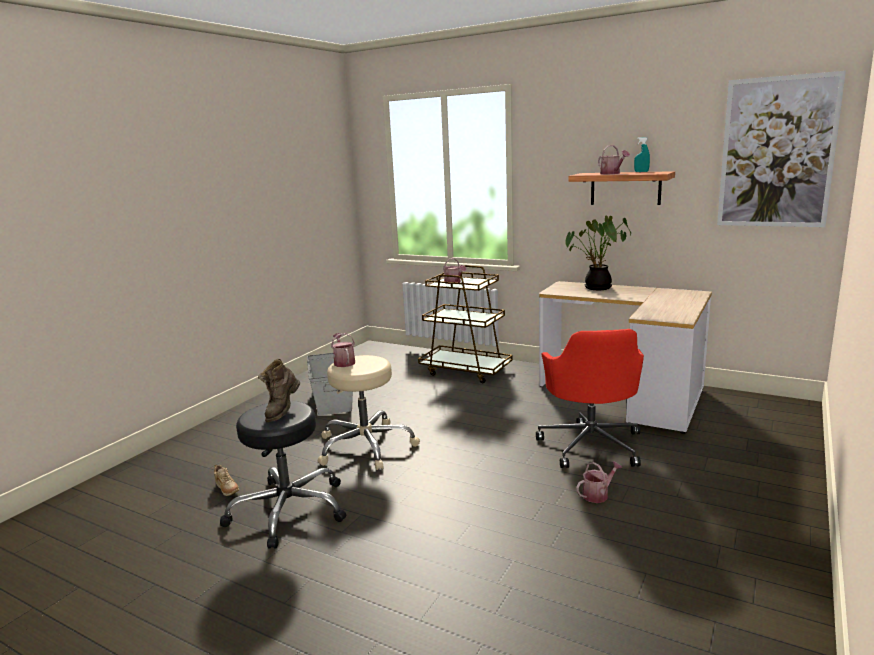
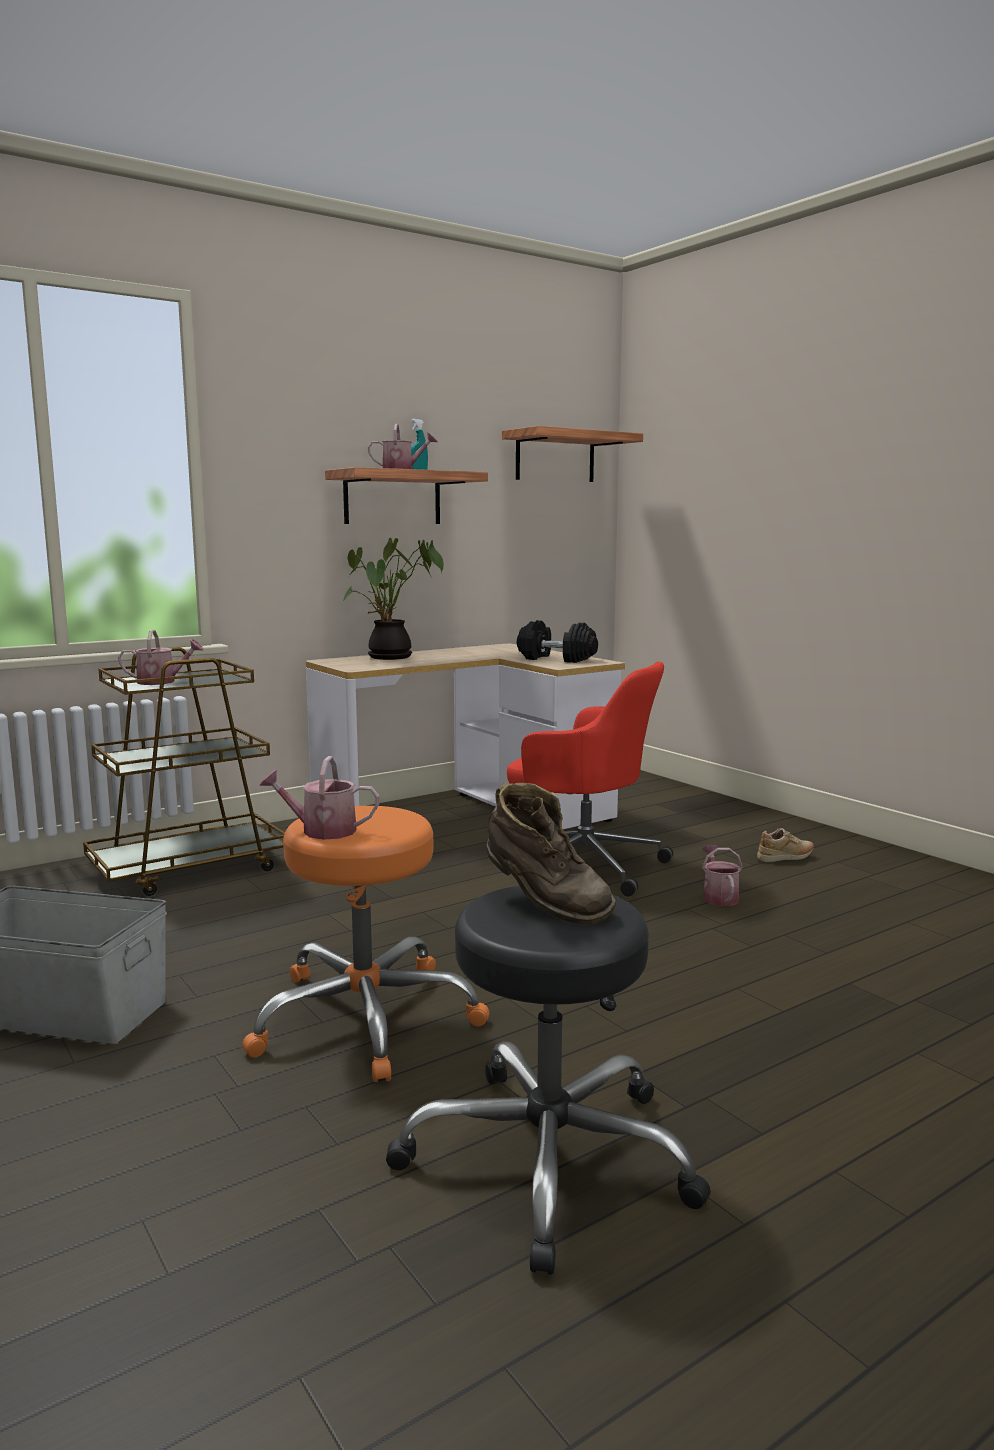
camera: 65 degrees left, 5 degrees down
(227, 490) = (353, 1248): beige shoe -> beige shoe (785, 858)
(366, 446) = (366, 1018): beige stool -> orange stool
(667, 310) = (556, 659): none -> black dumbbell
(776, 153) = (555, 457): picture -> shelf

